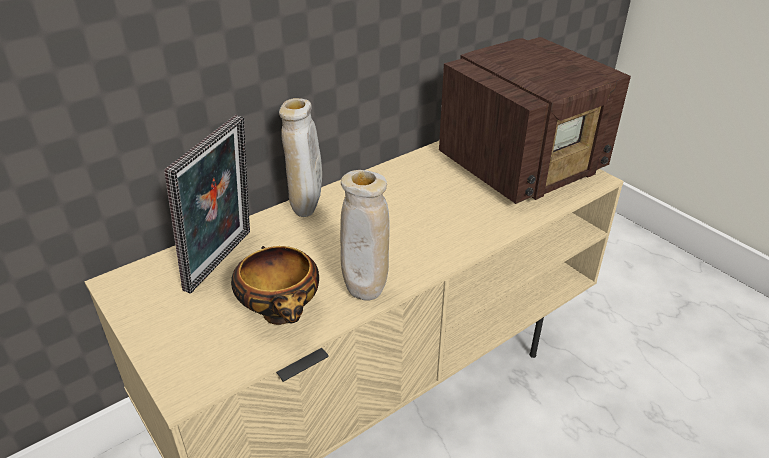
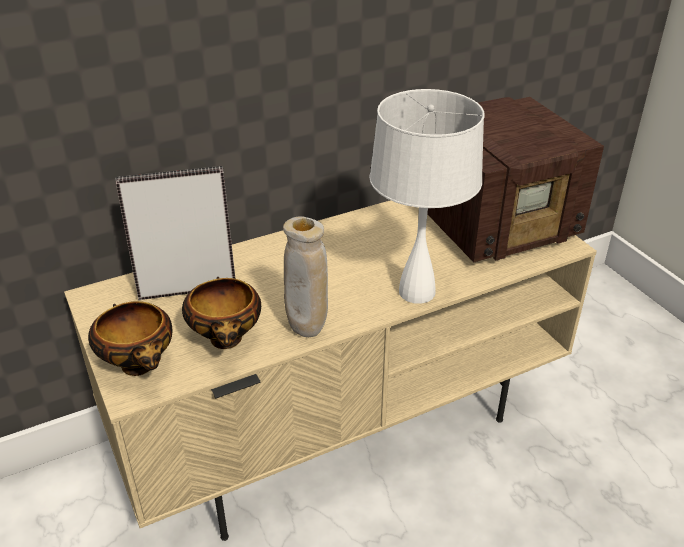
camera: 10 degrees right, 0 degrees up
(190, 357) = (140, 367): none -> bowl
(224, 261) = (187, 287): picture frame -> picture frame turned 135 degrees counterclockwise
(307, 211) = (273, 249): beige vase -> none
(465, 240) = (416, 292): none -> white table lamp

